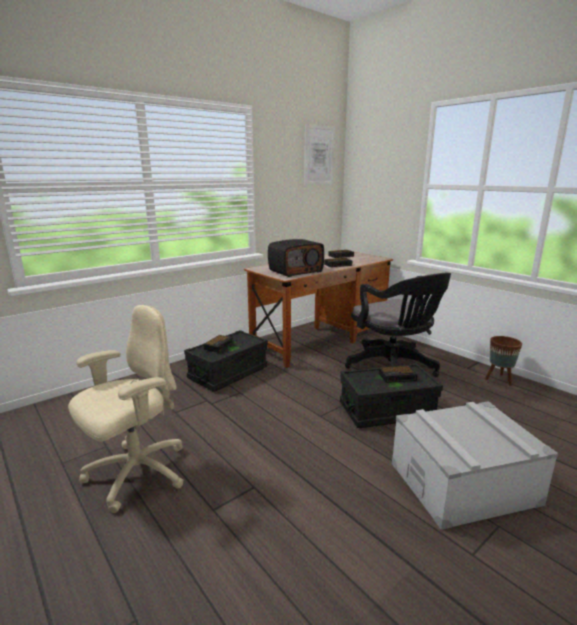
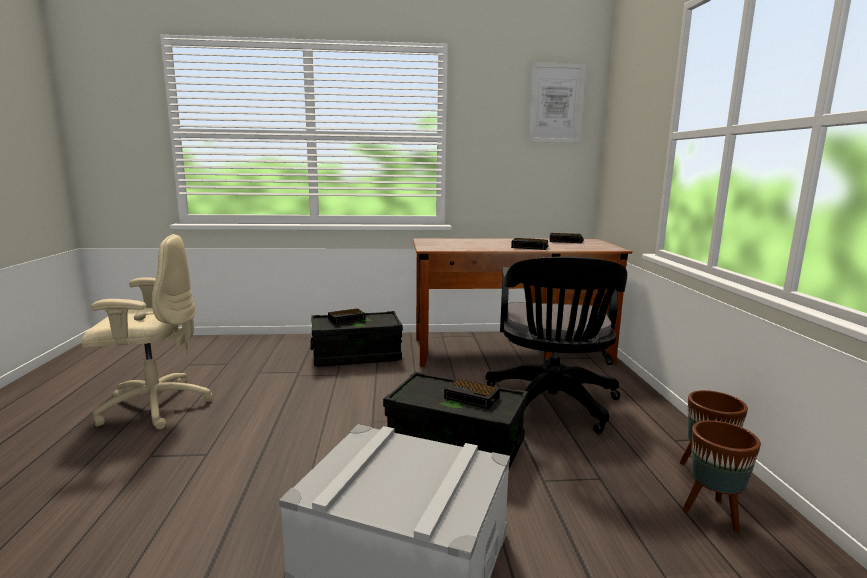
camera: 35 degrees right, 5 degrees down
(295, 271) = (457, 246): radio -> none
(527, 398) = (713, 514): none -> brown planter

